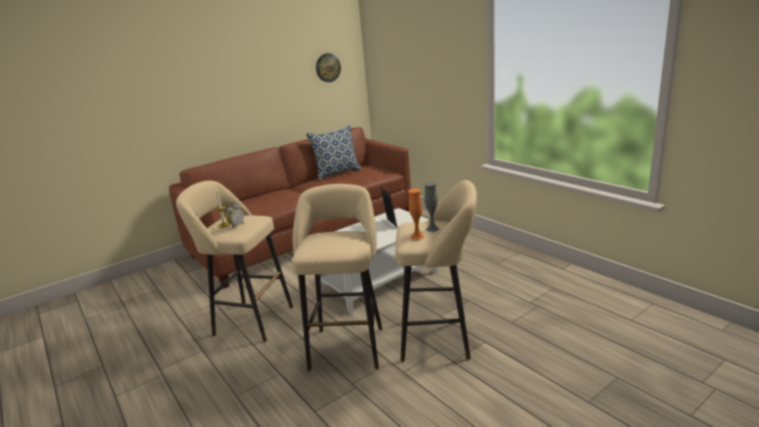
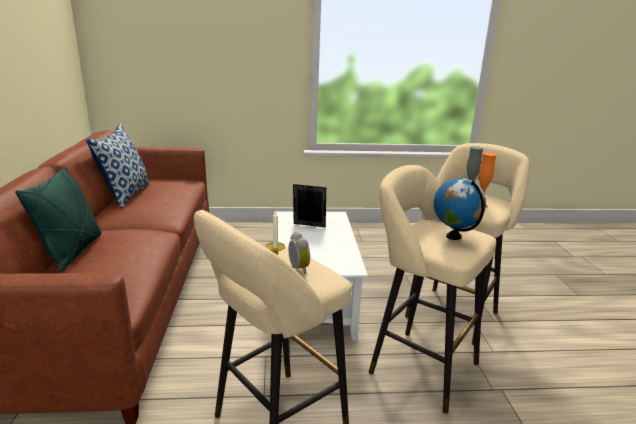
camera: 60 degrees left, 0 degrees up
(259, 196) = (72, 252): none -> green pillow
(327, 67) = (49, 40): wall clock -> none
(332, 244) = (454, 236): none -> globe

